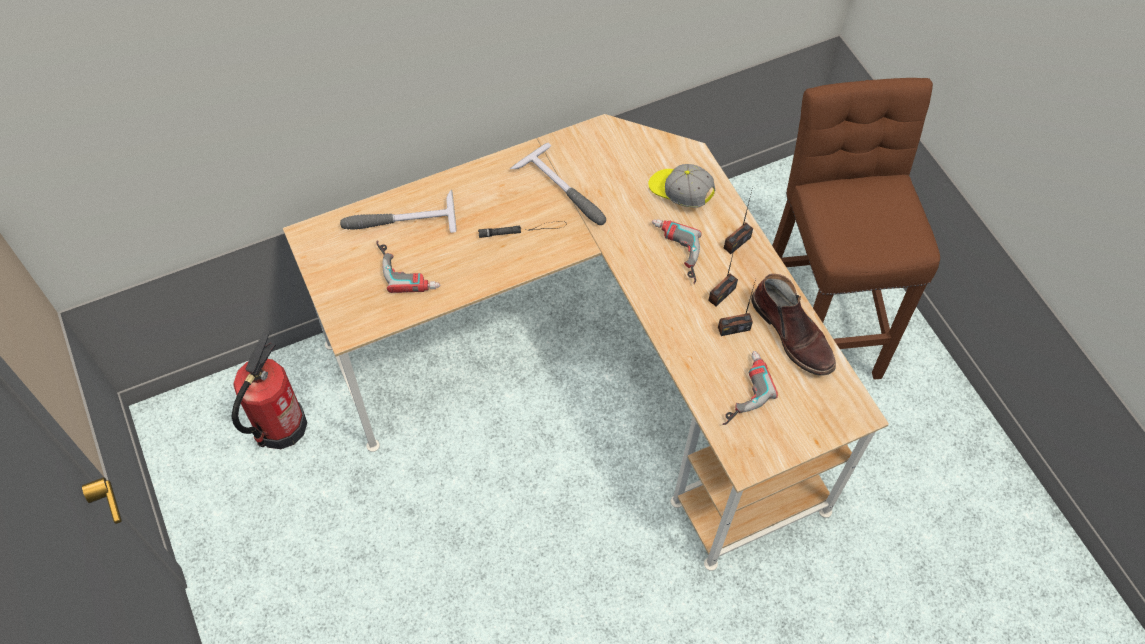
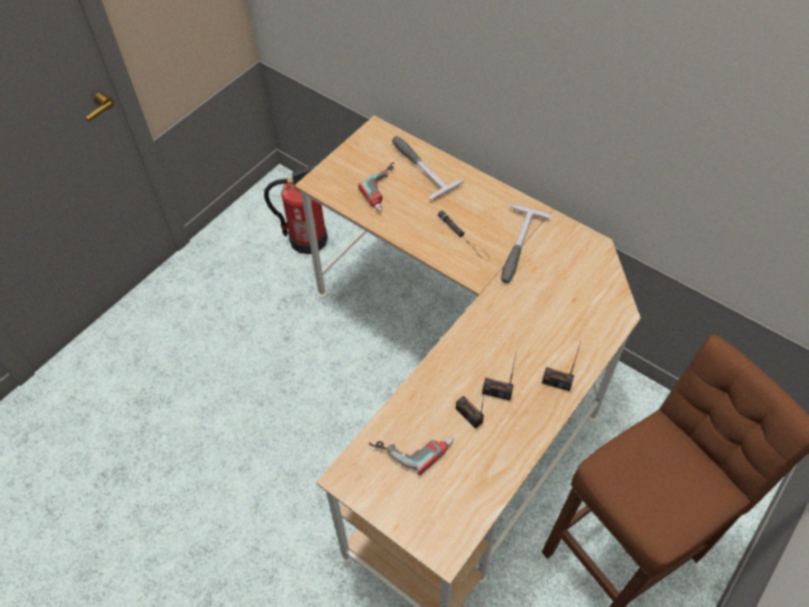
camera: 65 degrees right, 5 degrees down
(673, 253) = (512, 341): power drill -> none
(680, 192) = (575, 321): cap -> none
(793, 334) = (493, 464): brown boot -> none

